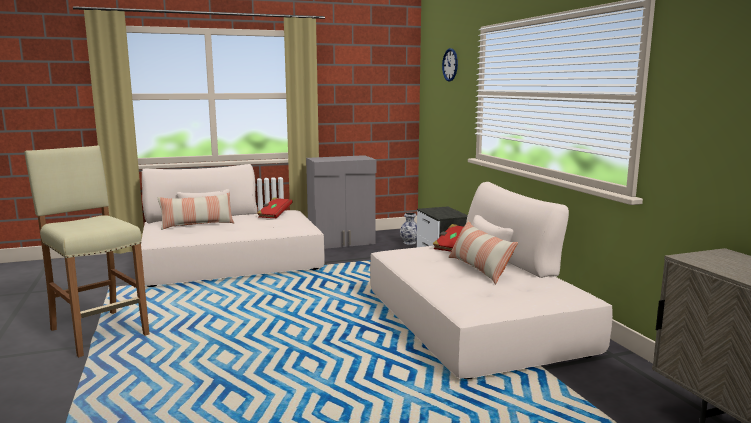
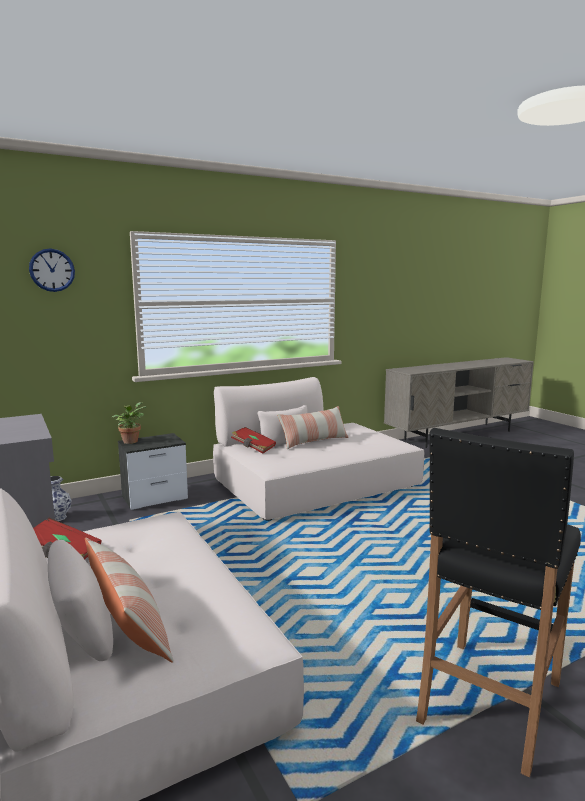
camera: 100 degrees left, 0 degrees up
(98, 332) = (488, 702): beige stool -> black stool
(445, 208) = (131, 441): none -> potted plant

